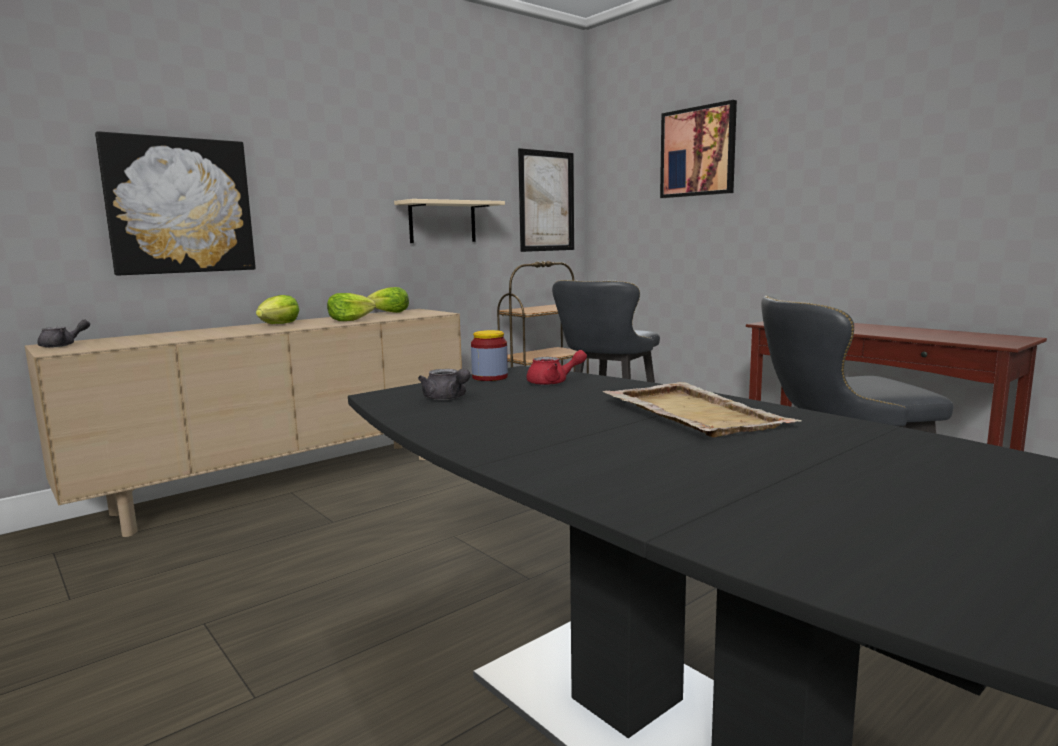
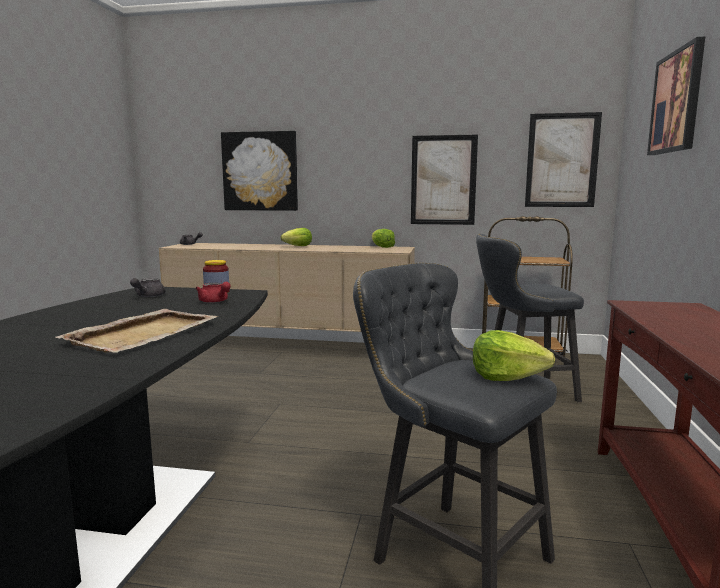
camera: 50 degrees right, 0 degrees up
(349, 320) = (335, 248): lettuce -> lettuce (506, 377)
(442, 222) = (443, 180): beige shelf -> picture

